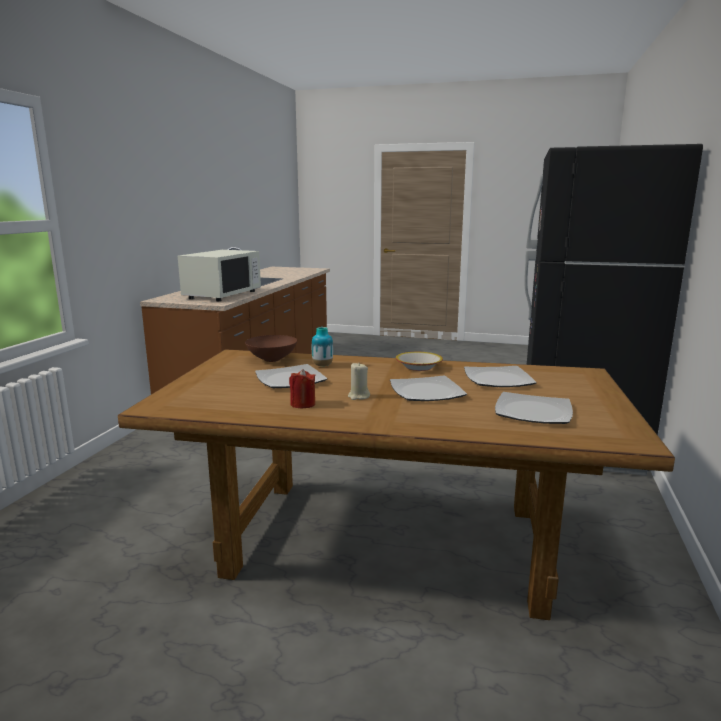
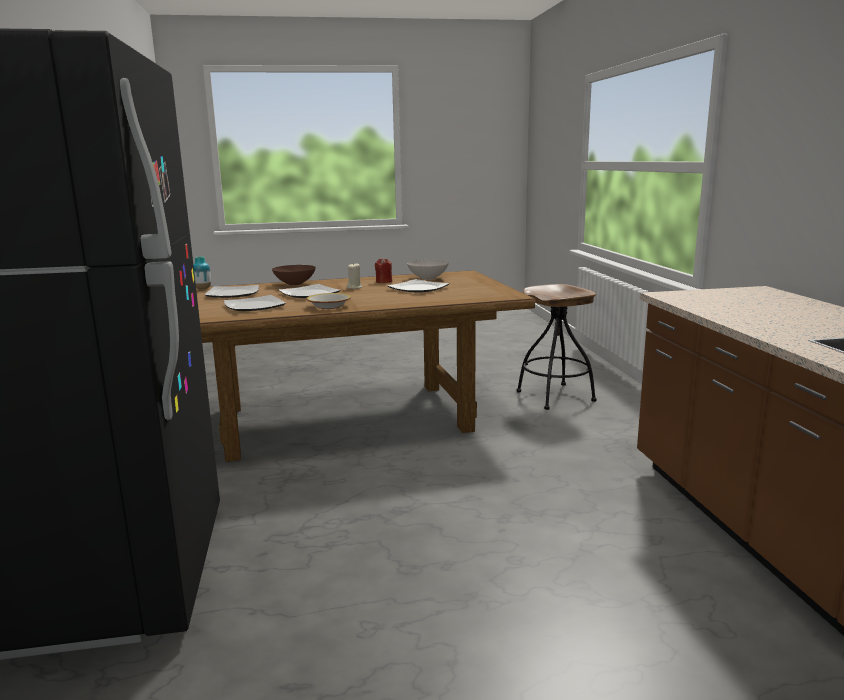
camera: 155 degrees right, 0 degrees up
(129, 509) = (555, 396): none -> brown stool
(222, 295) = (736, 307): white microwave -> none
(233, 401) = (428, 278): none -> white bowl
(273, 359) = (466, 296): brown bowl -> brown bowl (294, 284)
(322, 365) = (414, 298): vase -> vase (202, 289)

